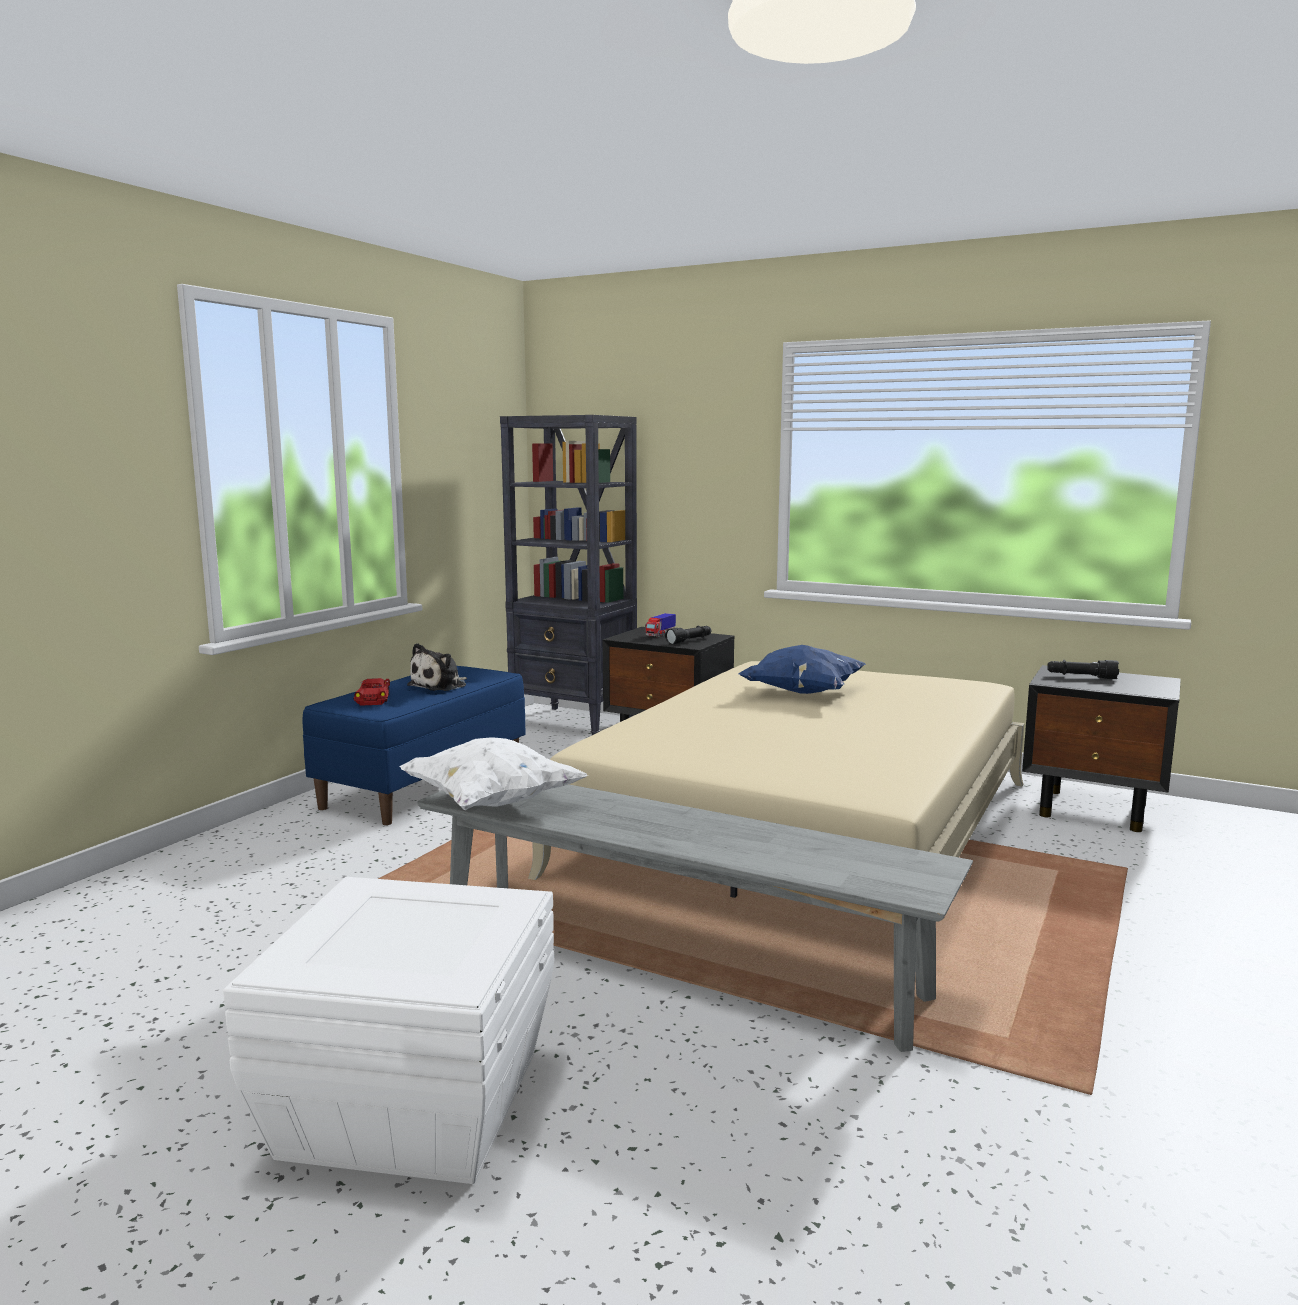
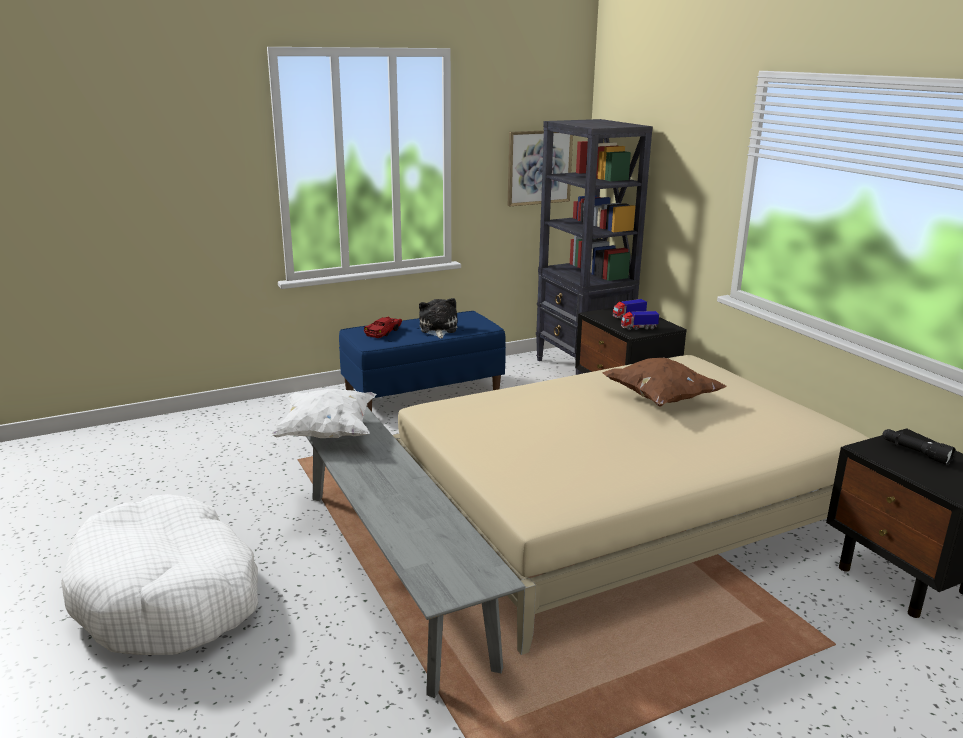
camera: 35 degrees right, 10 degrees up
(411, 1101) = (168, 596): white storage box -> white dog bed
(440, 685) = (438, 329): plush toy -> plush toy turned 105 degrees clockwise
(485, 478) = (539, 167): none -> picture
(690, 641) = (638, 328): black flashlight -> toy truck
(802, 693) = (660, 399): blue pillow -> brown pillow

